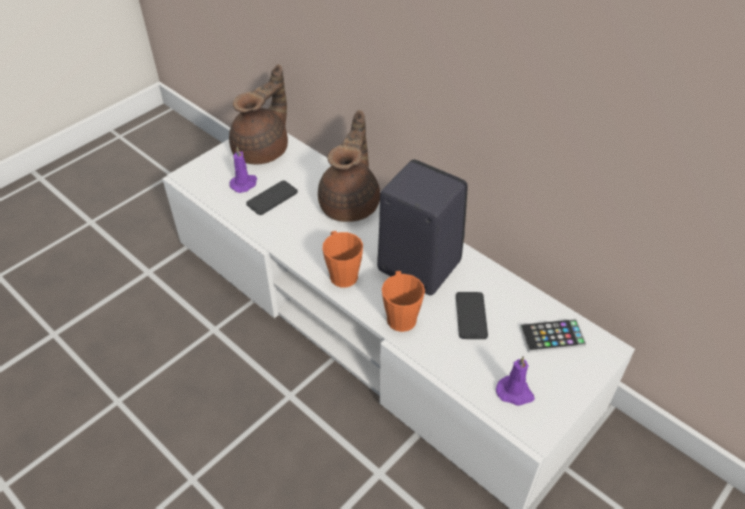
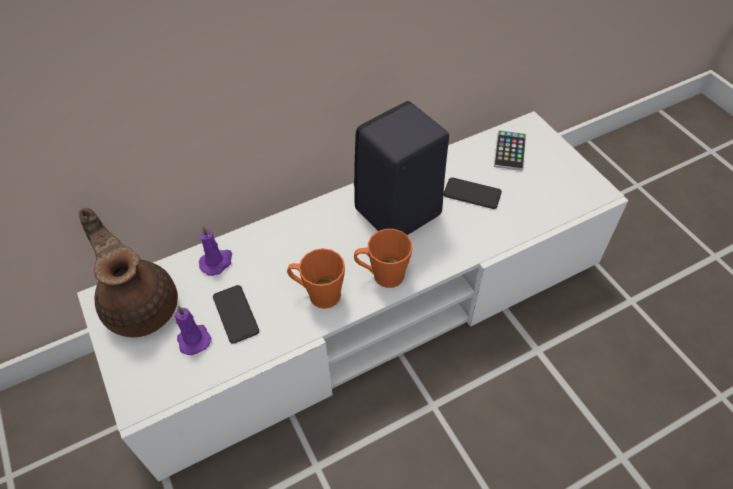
camera: 70 degrees left, 5 degrees up
(351, 203) = (284, 242): brown teapot -> none
(400, 314) = (454, 243): orange mug -> orange mug (318, 294)
(515, 392) = (561, 192): purple candle -> purple candle (217, 262)

